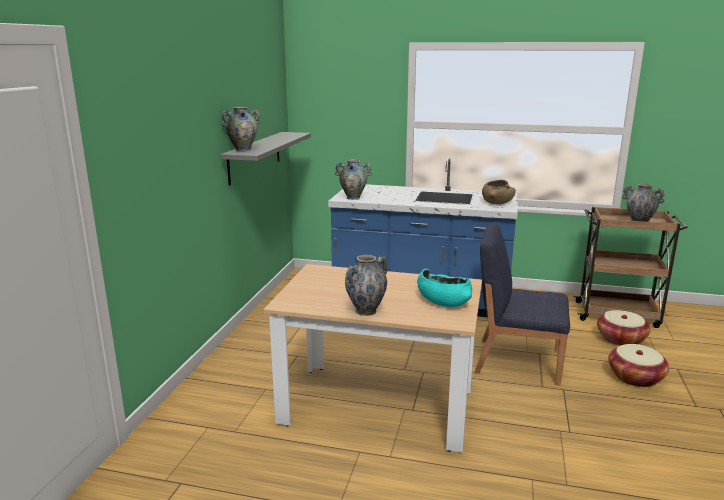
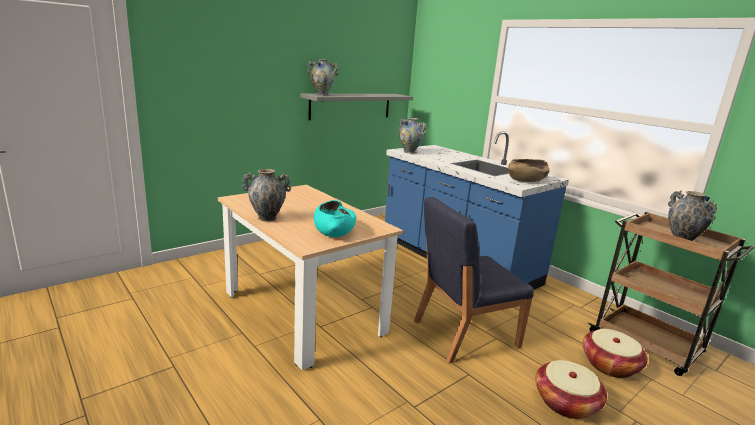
camera: 35 degrees right, 0 degrees up
(516, 360) = (463, 334): blue chair -> blue chair turned 75 degrees counterclockwise

